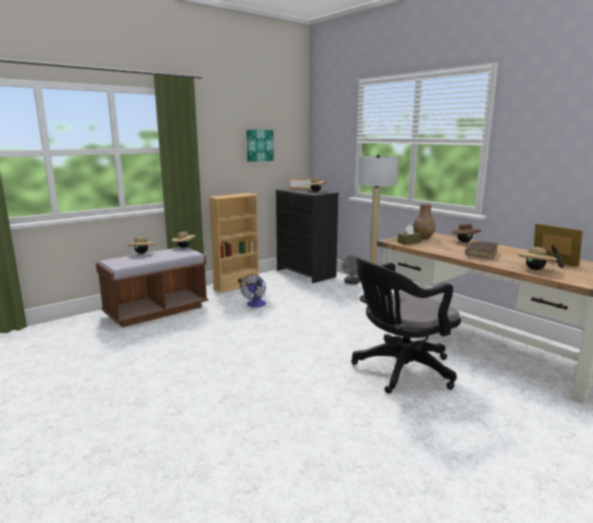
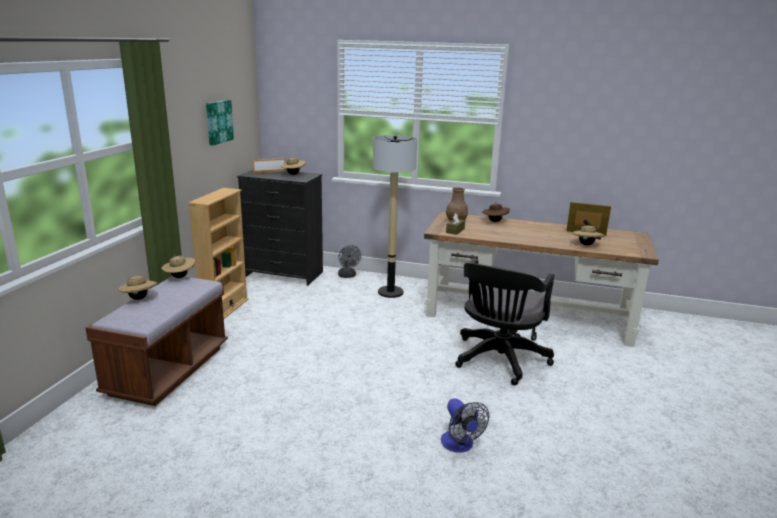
camera: 35 degrees left, 5 degrees up
(255, 305) = (281, 329): fan -> fan (460, 445)
(481, 254) = (529, 235): brown book -> none

